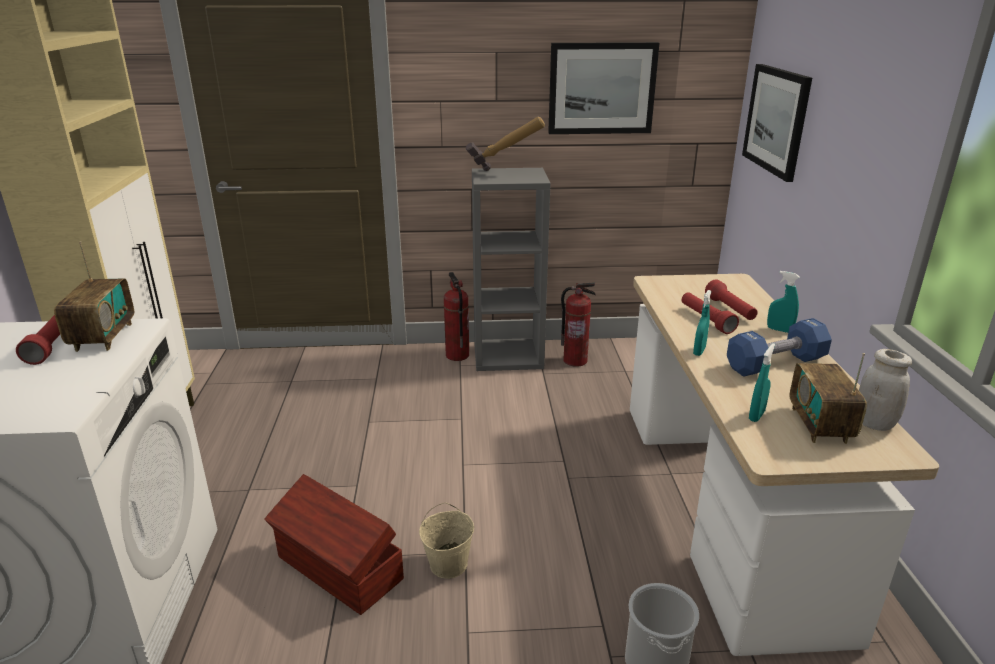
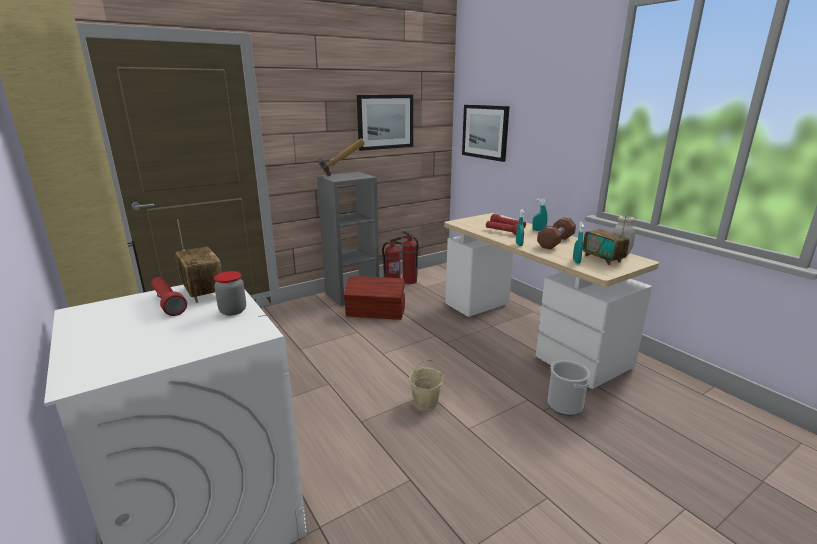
camera: 30 degrees left, 5 degrees down
(86, 375) = (233, 311): none -> jar
(339, 569) = (365, 428): brown storage box -> brown storage box (376, 312)
(457, 355) = (320, 301): fire extinguisher -> fire extinguisher (409, 281)
(775, 364) = (555, 242): blue dumbbell -> brown dumbbell

